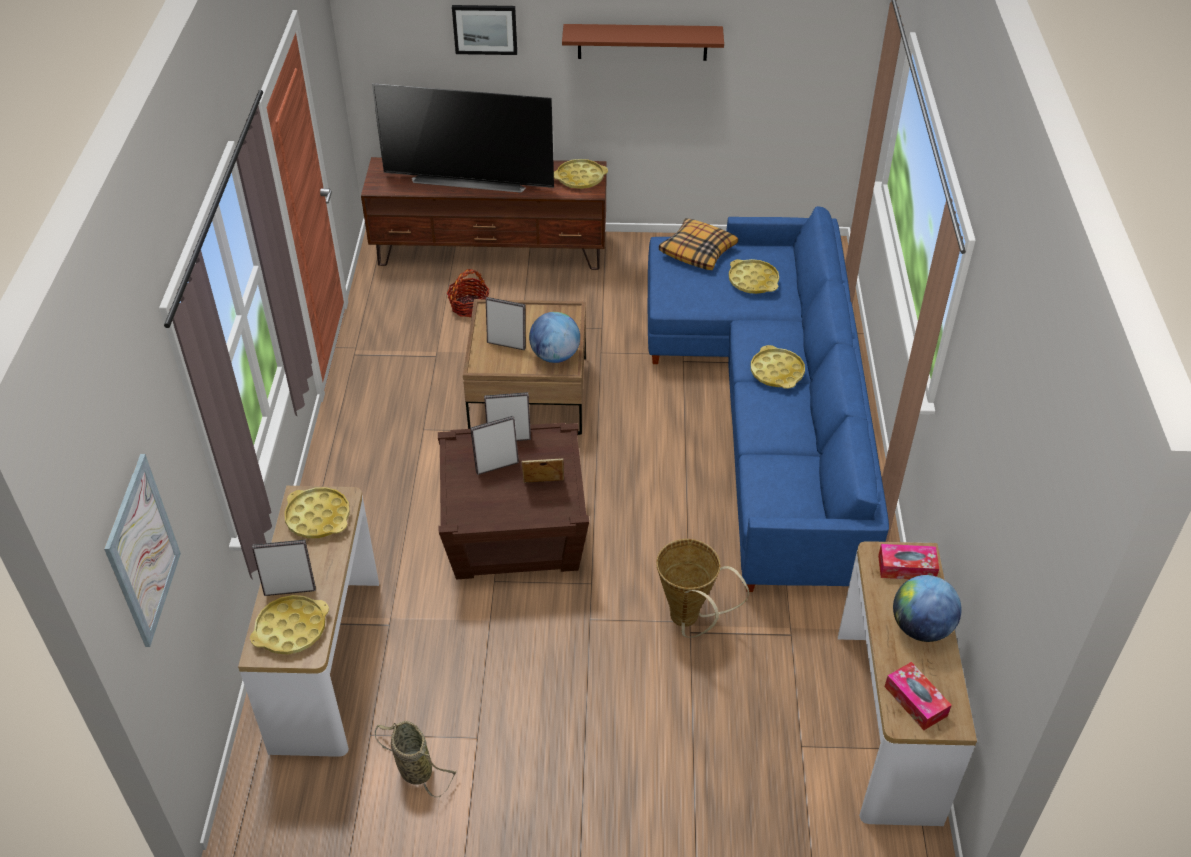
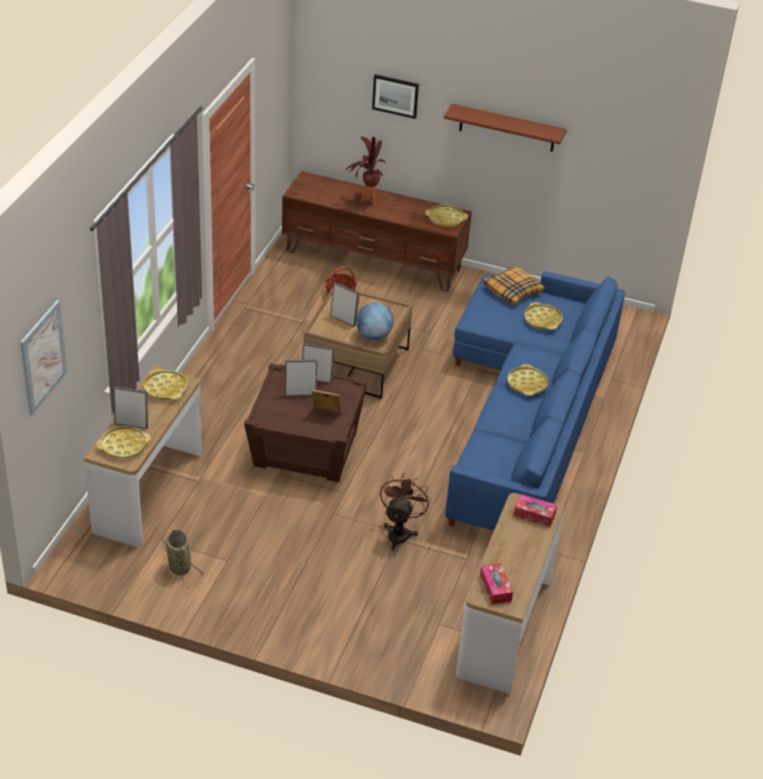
camera: 15 degrees right, 5 degrees down
(470, 179) = (365, 201): television -> potted plant
(689, 621) = (400, 532): basket -> brown fan
(921, 628) = (523, 550): globe -> none

